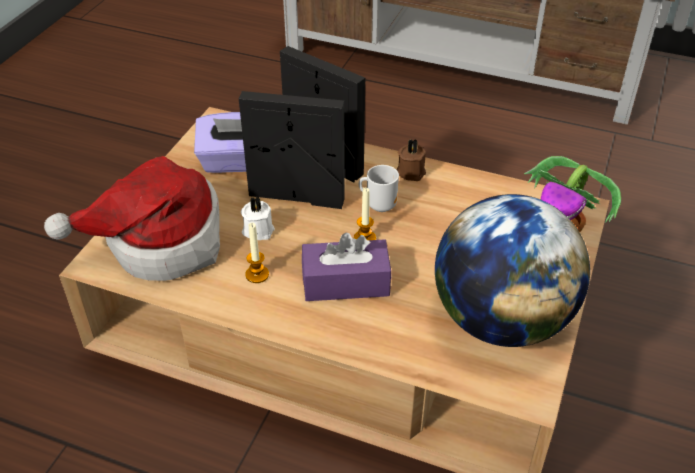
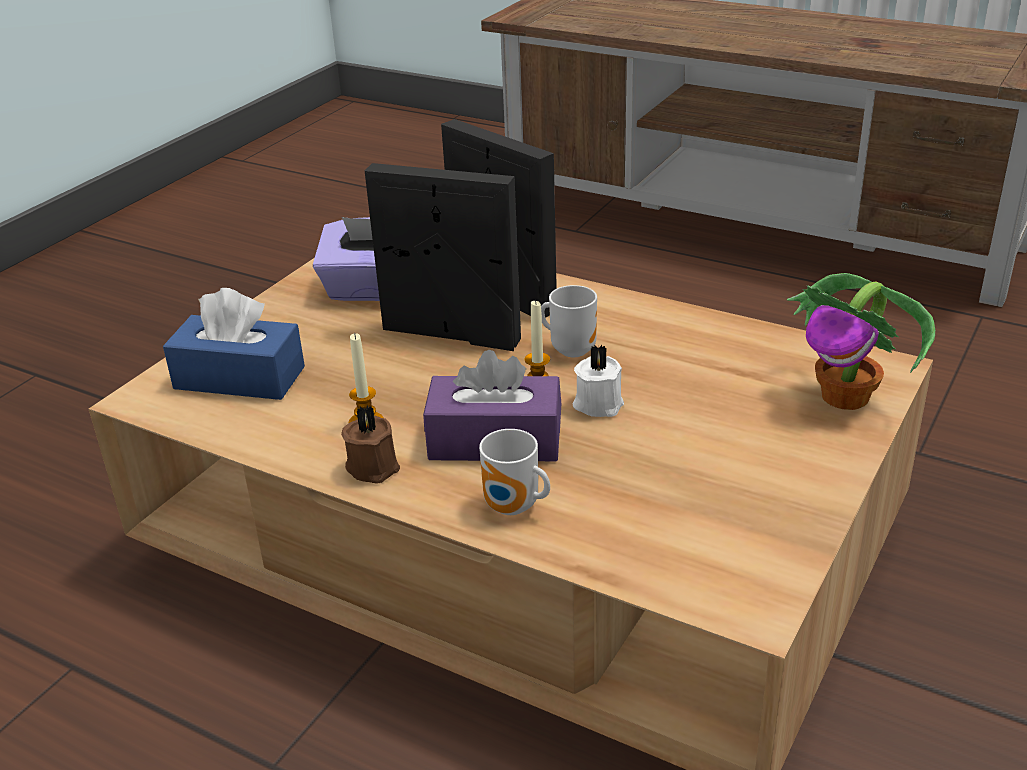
camera: 10 degrees right, 10 degrees down
(159, 243) = (239, 378): hat -> blue tissue box
(258, 229) = (384, 370): white candle -> white candle (598, 403)
(369, 335) = (514, 509): none -> mug
(410, 171) = (628, 311): brown candle -> brown candle (373, 466)
(500, 320) = (725, 503): globe -> none

